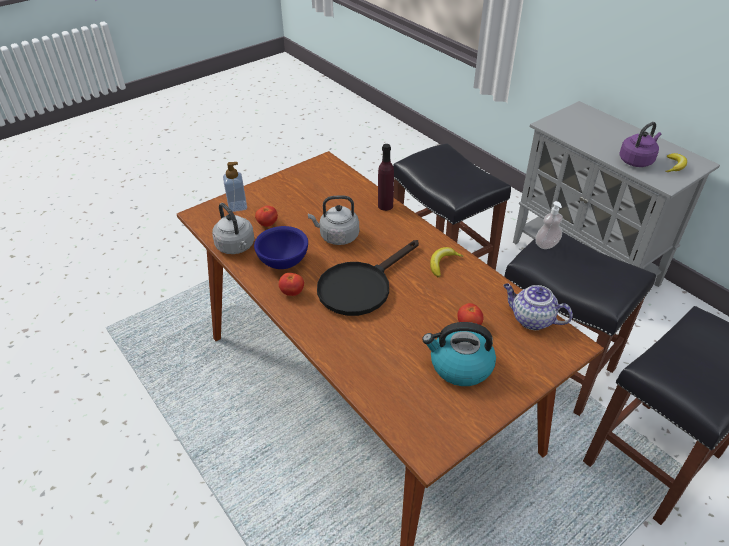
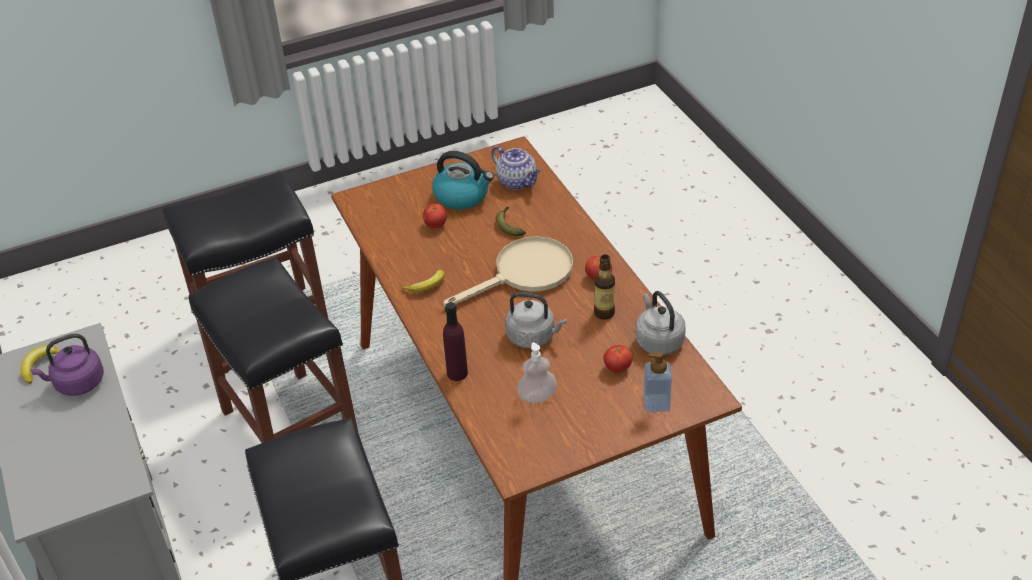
camera: 165 degrees left, 0 degrees up
(282, 262) = (604, 313): blue bowl -> bottle
(361, 286) = (524, 274): black frying pan -> beige frying pan
(394, 336) = (509, 225): none -> banana
(531, 319) = (375, 222): teapot -> teapot (517, 182)
(546, 244) = (279, 334): soap dispenser -> soap dispenser (537, 396)

